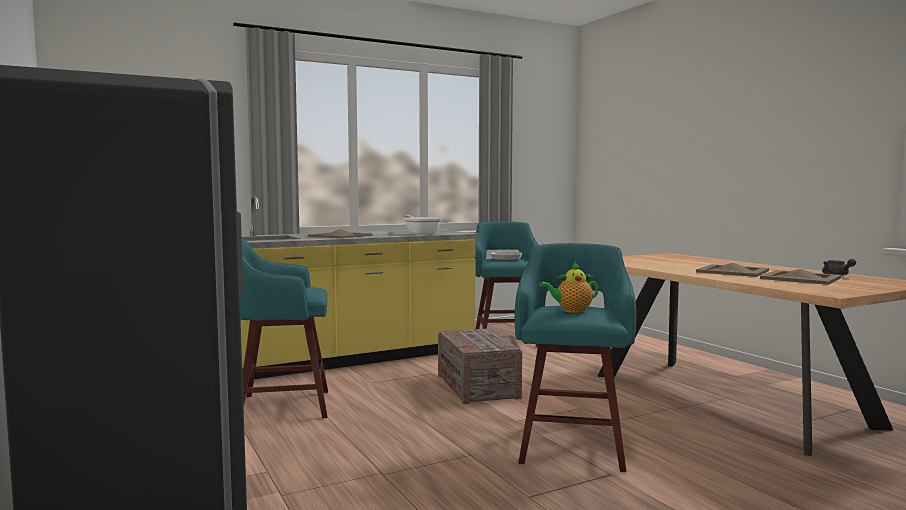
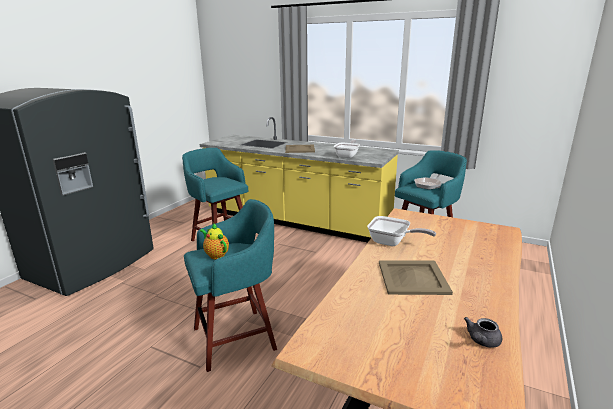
camera: 55 degrees right, 15 degrees up
(477, 386) = (309, 272): crate -> none
(658, 266) = (392, 242): none -> frying pan
(800, 278) = (412, 319): beige tray -> none

